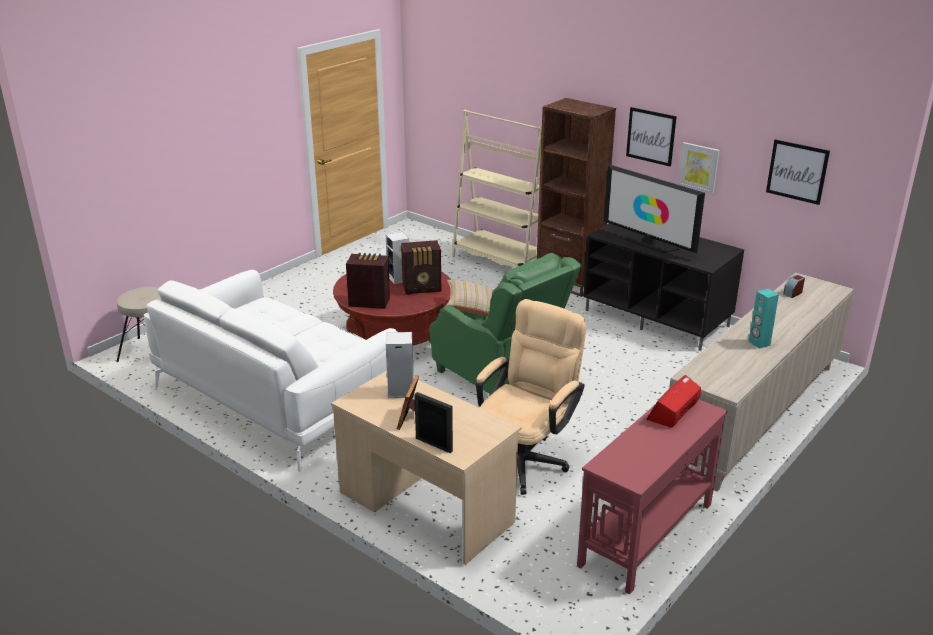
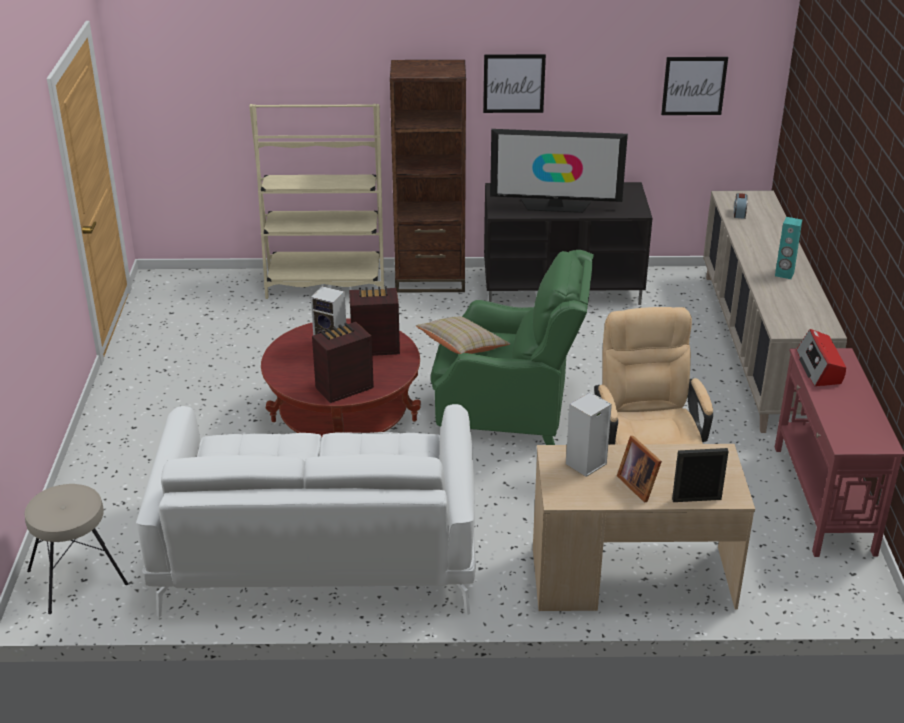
camera: 40 degrees left, 5 degrees up
(422, 288) = (374, 347): radio -> radio turned 135 degrees counterclockwise
(699, 167) = (578, 105): picture -> none

